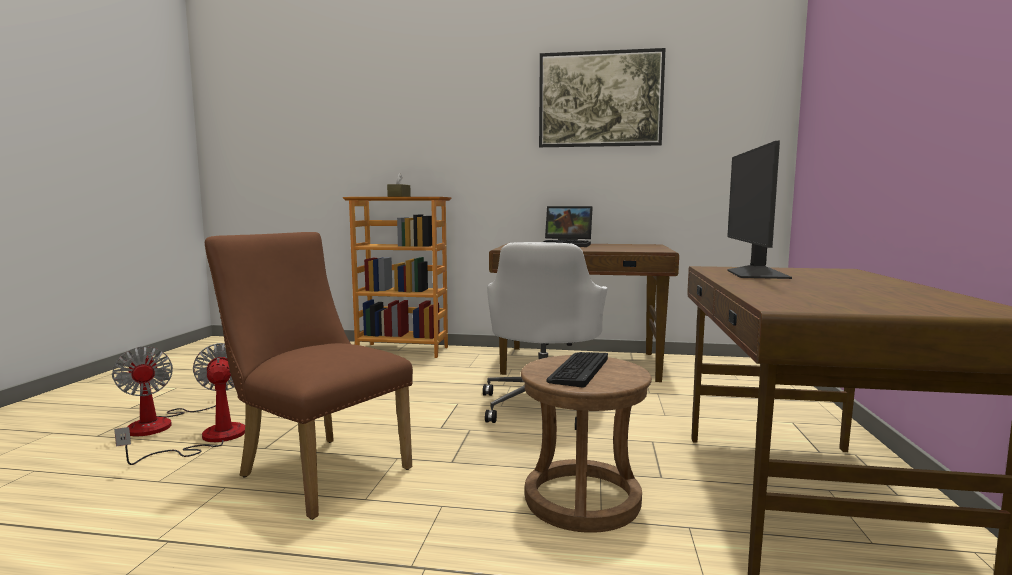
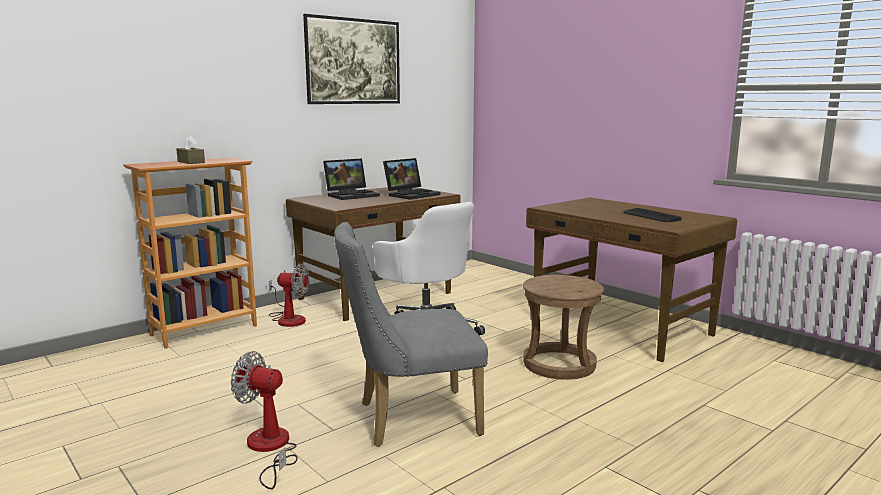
camera: 50 degrees left, 5 degrees up
(163, 422) = (175, 465): fan -> fan (288, 318)
(317, 470) = (409, 419): brown chair -> grey chair
(578, 369) = (558, 285): keyboard -> keyboard (651, 216)
(623, 248) = (412, 194): none -> laptop
(755, 274) = (583, 209): monitor -> none

